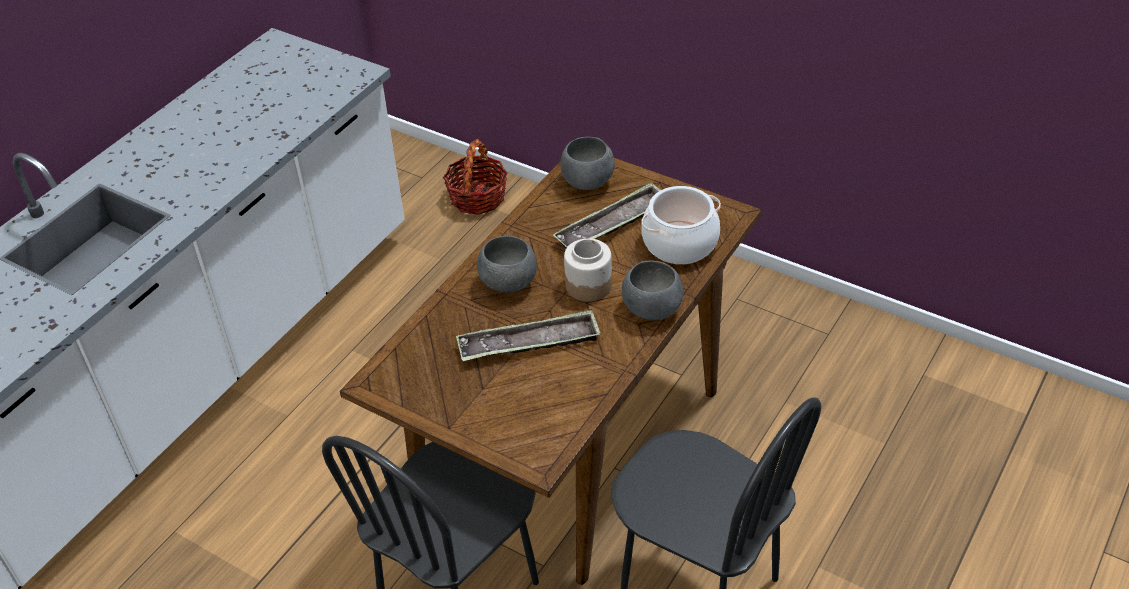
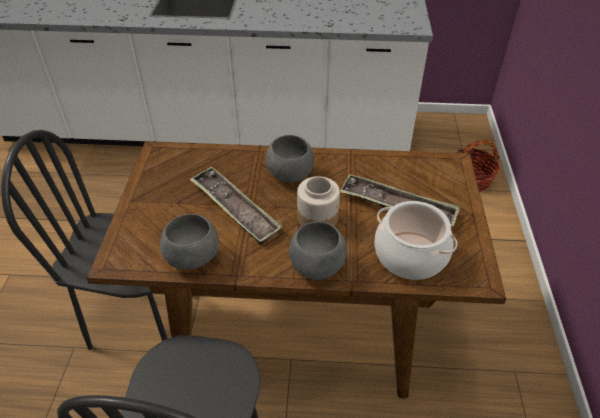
camera: 60 degrees right, 0 degrees up
(588, 181) = (433, 175): grey bowl -> grey bowl (193, 259)

